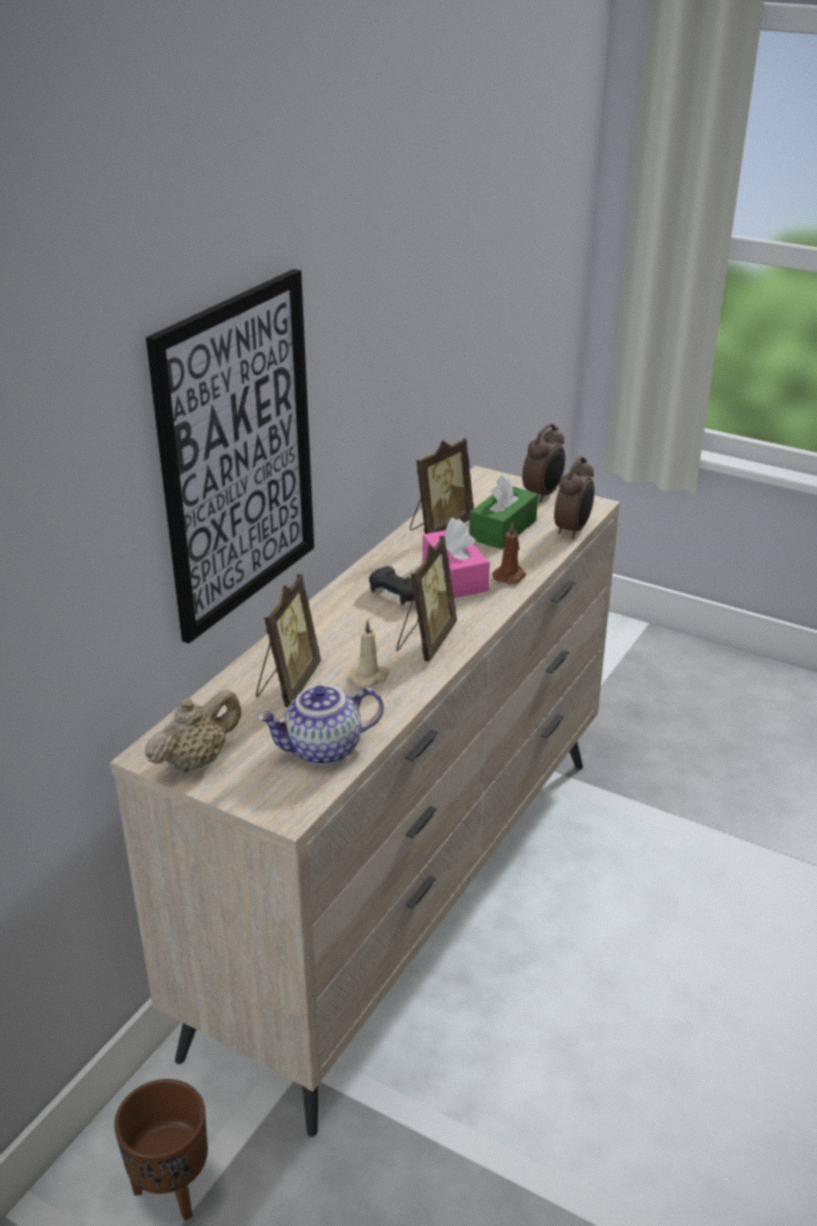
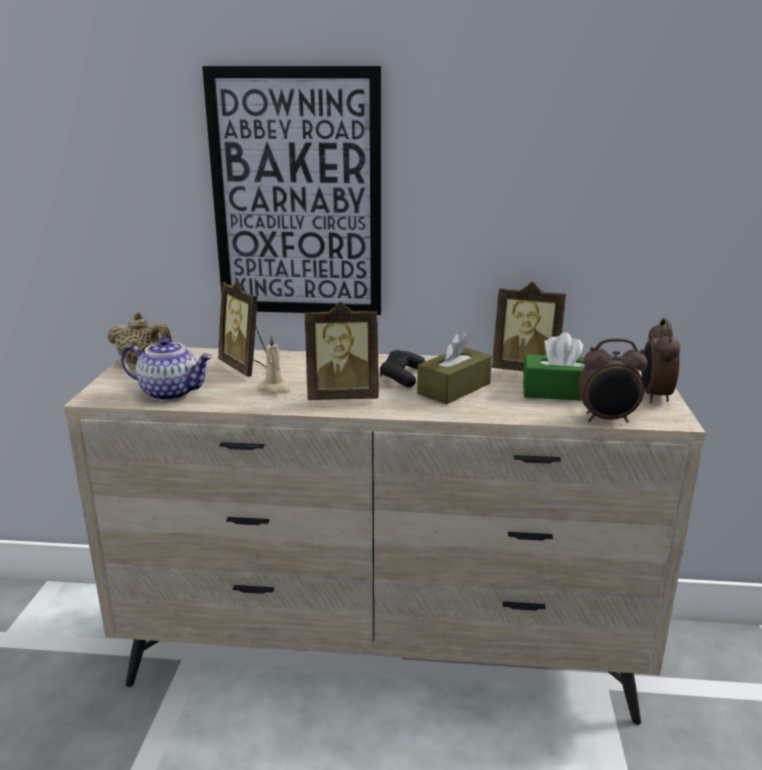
camera: 65 degrees right, 10 degrees down
(170, 1189) = (72, 635): brown planter -> none
(287, 684) = (246, 368): picture frame -> picture frame turned 60 degrees clockwise
(323, 750) = (171, 393): teapot -> teapot turned 150 degrees clockwise
(454, 576) = (454, 388): pink tissue box -> brown tissue box
(510, 576) = (483, 408): brown candle -> none
(543, 494) = (654, 396): alarm clock -> alarm clock turned 90 degrees clockwise

